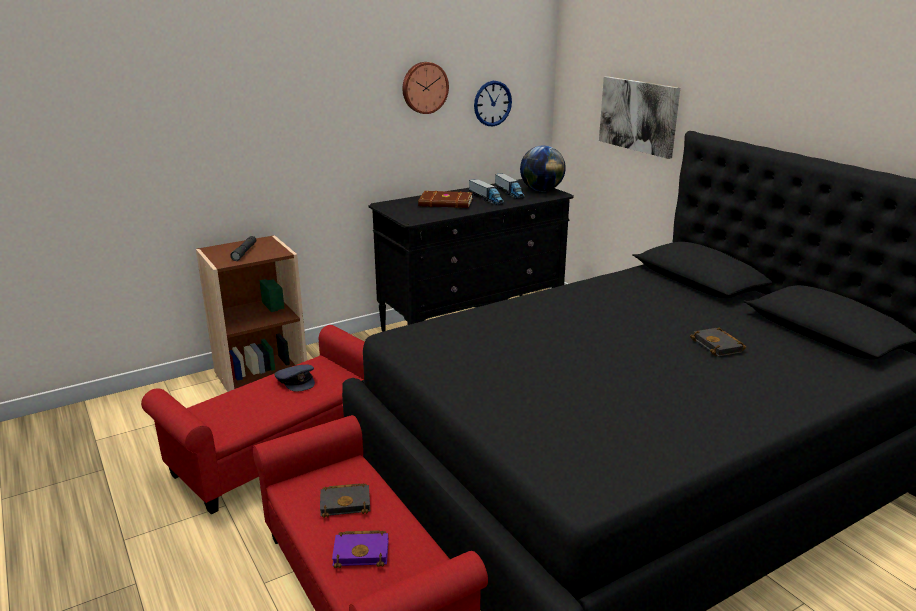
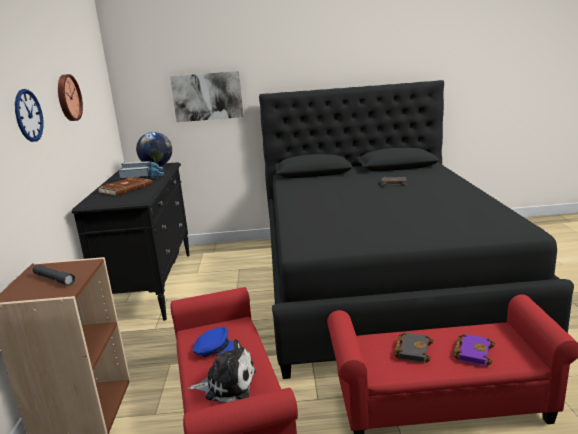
camera: 60 degrees left, 5 degrees down
(242, 407) = (227, 384): none -> plush toy
(296, 381) = (213, 348): grey cap -> blue cap
(492, 103) = (96, 109): wall clock -> wall clock (28, 115)

